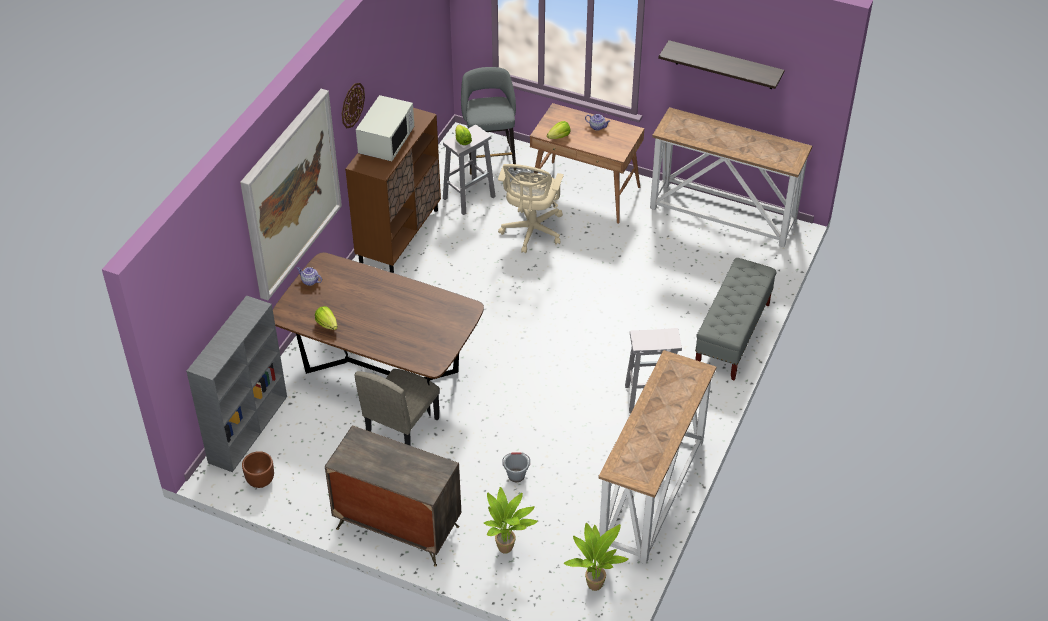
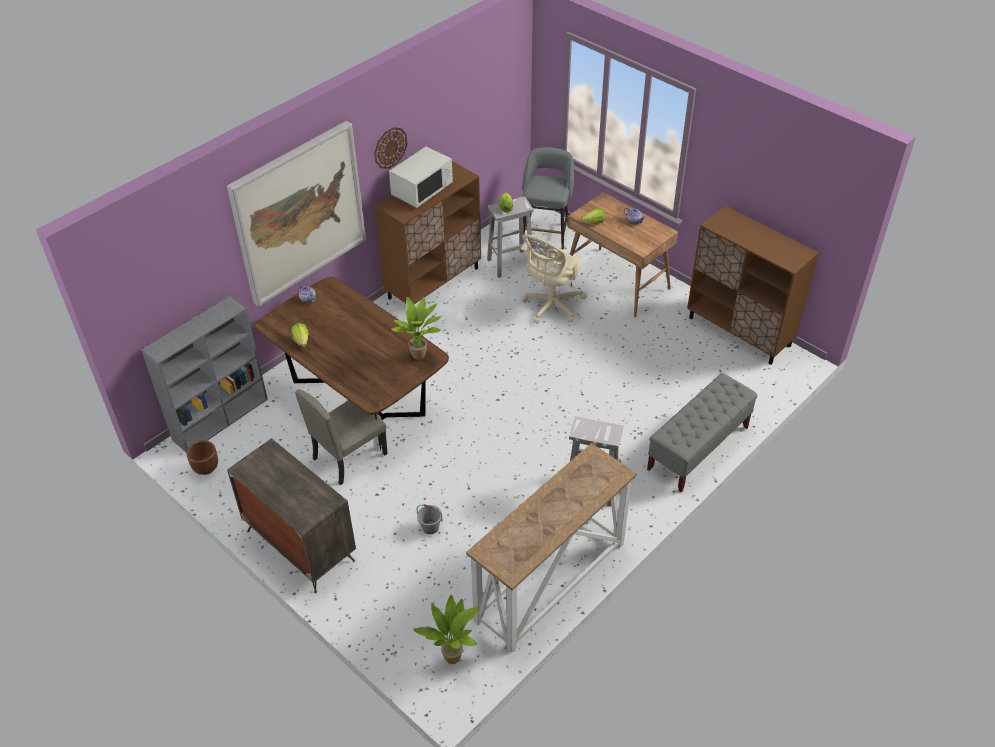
camera: 20 degrees right, 0 degrees up
(508, 548) = (389, 596): potted plant -> potted plant (421, 356)
(723, 214) = (739, 332): console table -> brown cabinet
(724, 65) = (759, 182): shelf -> none

